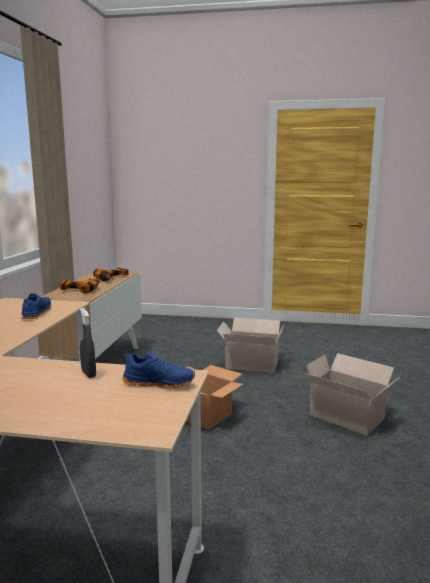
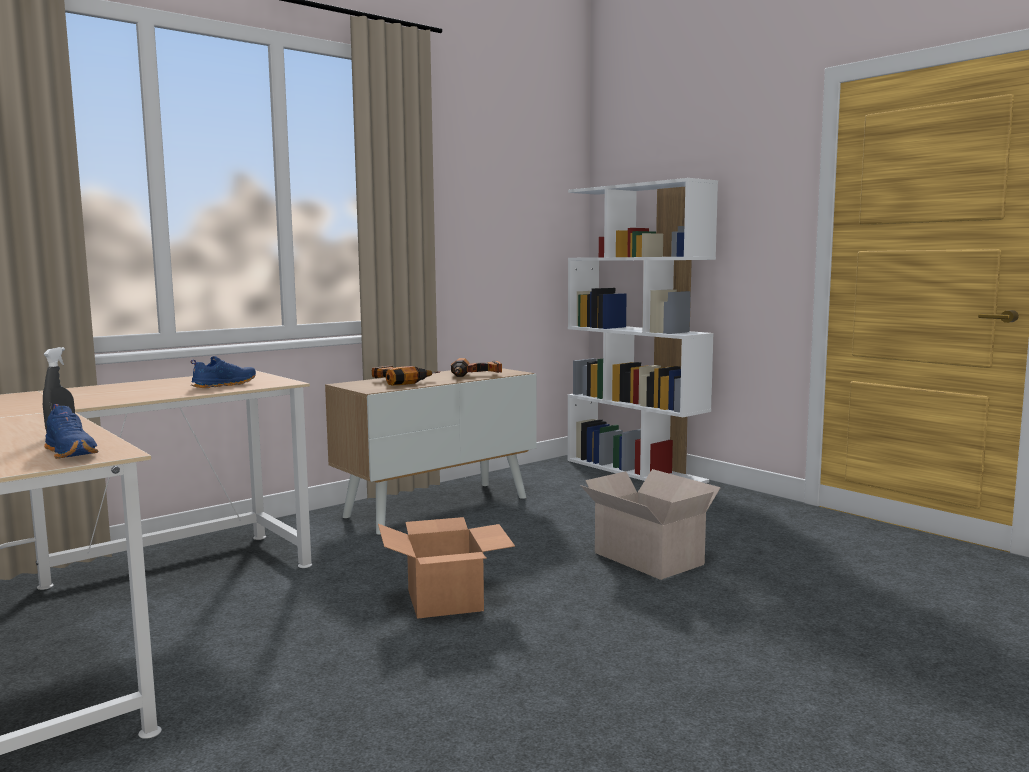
camera: 40 degrees right, 5 degrees down
(165, 319) = (635, 471): none -> white bookcase
(348, 417) = (653, 681): cardboard box -> none

